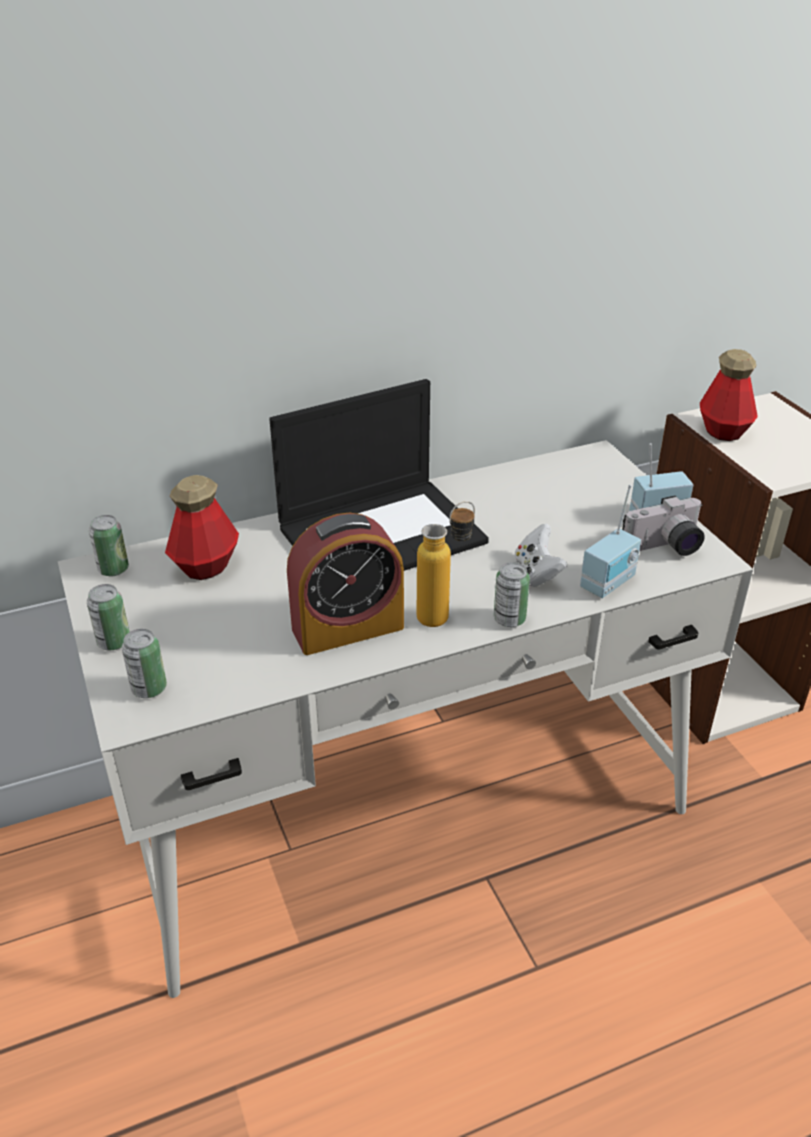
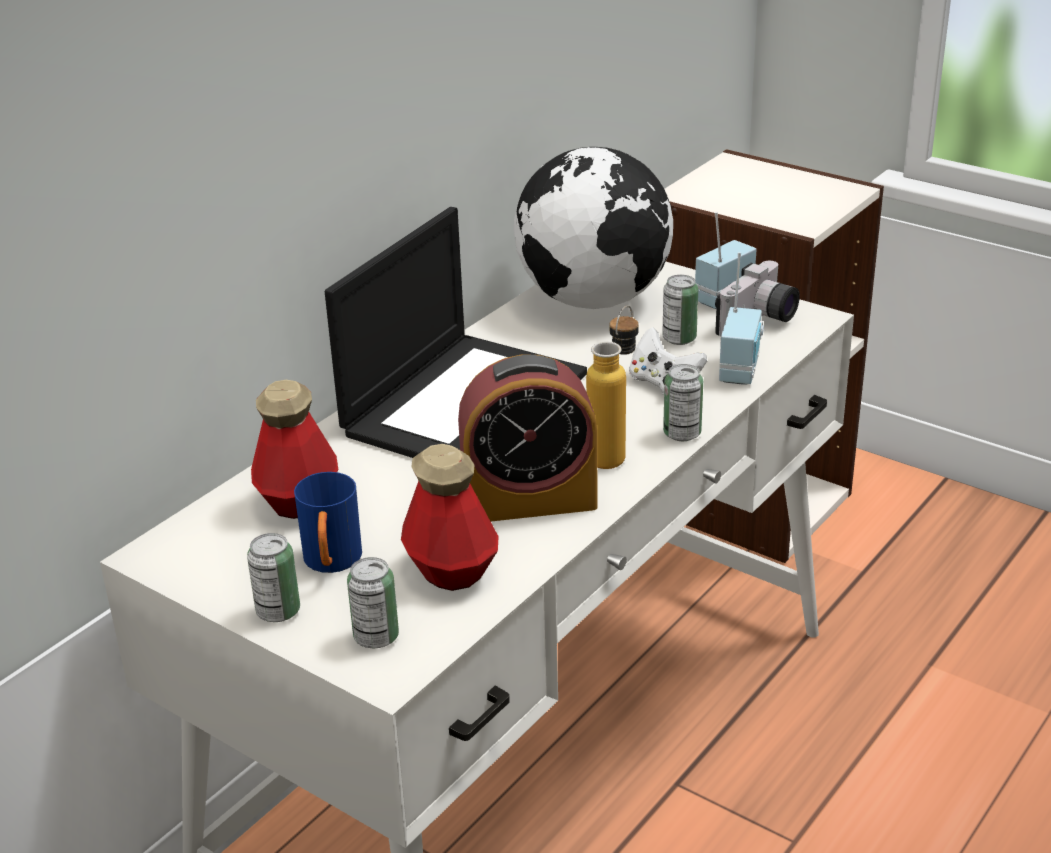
camera: 30 degrees left, 5 degrees down
(113, 569) = (186, 543): can -> can (679, 338)
(178, 621) = (332, 564): none -> blue mug
(347, 628) = (529, 500): alarm clock -> alarm clock turned 45 degrees clockwise
(553, 485) = (594, 300): none -> globe
(723, 431) = (716, 198): bottle -> bottle (451, 571)

